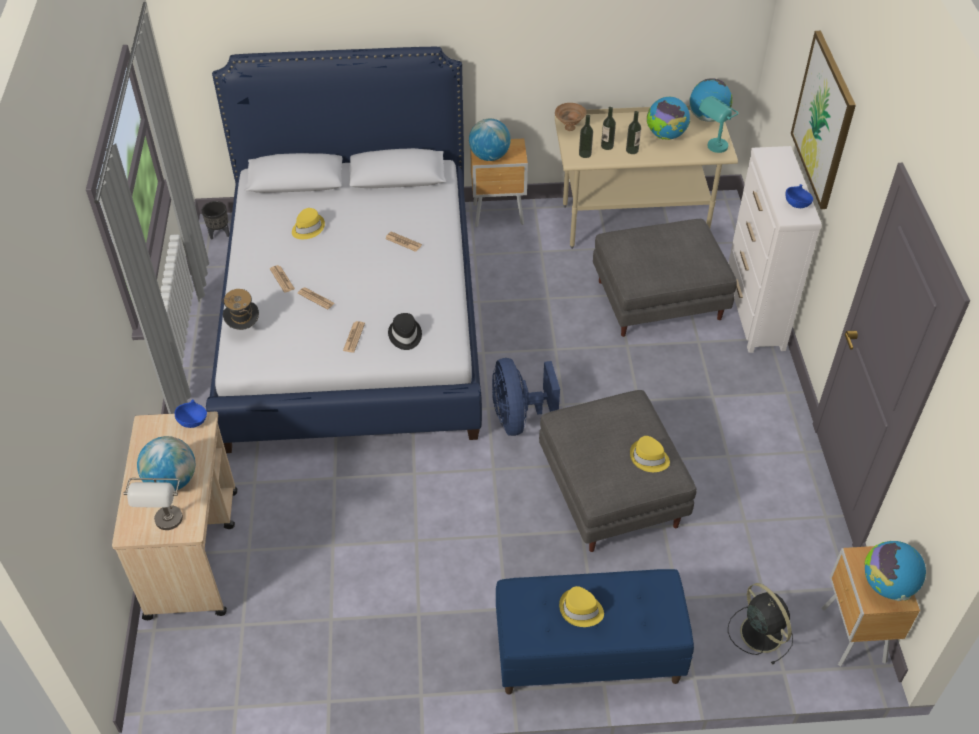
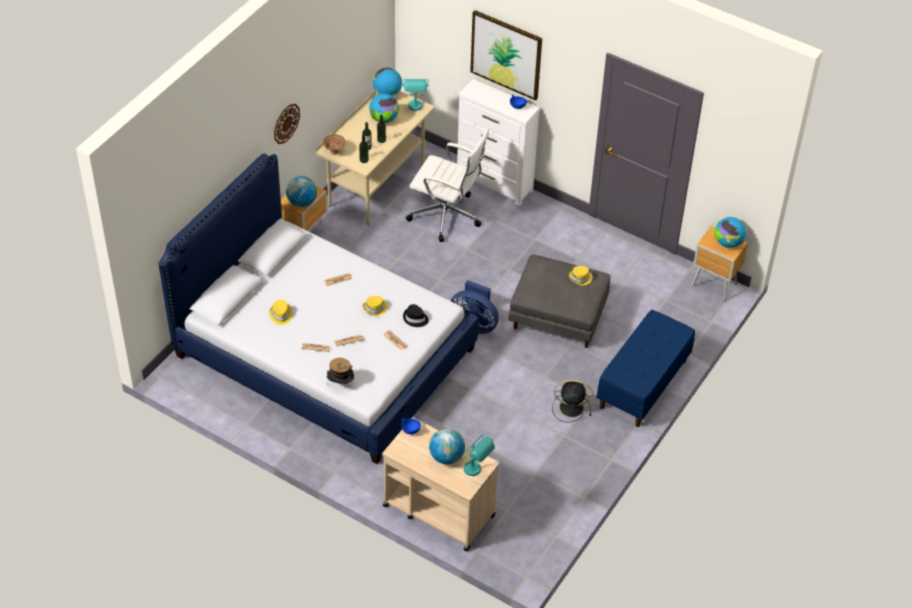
camera: 55 degrees left, 0 degrees up
(168, 527) = (477, 472): grey table lamp -> turquoise table lamp
(219, 233) = (177, 378): black planter -> none
(503, 37) = (286, 123): none -> wall clock
(580, 610) = (643, 356): yellow hat -> yellow hat (375, 308)
(657, 301) = (447, 216): grey ottoman -> white office chair
(760, 632) = (685, 315): black fan -> black fan (570, 408)

